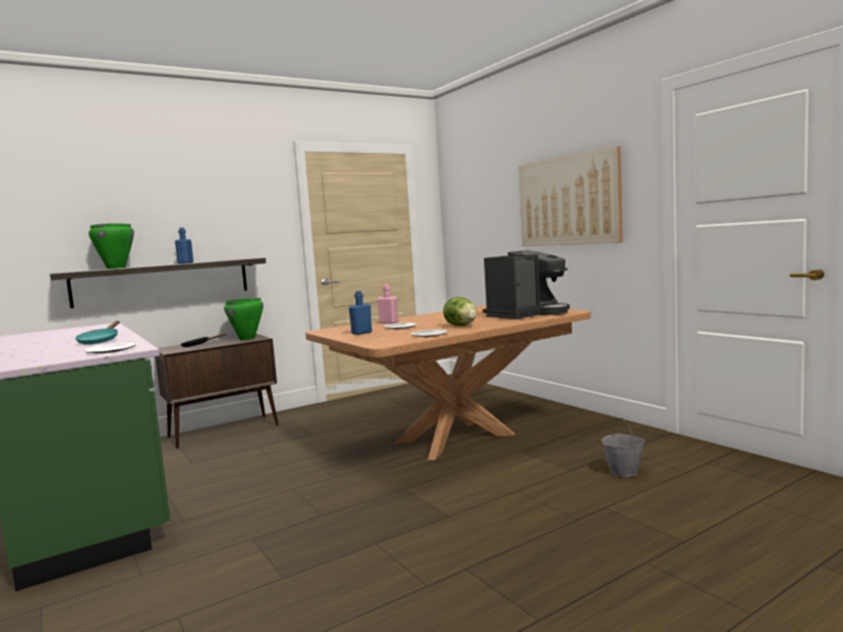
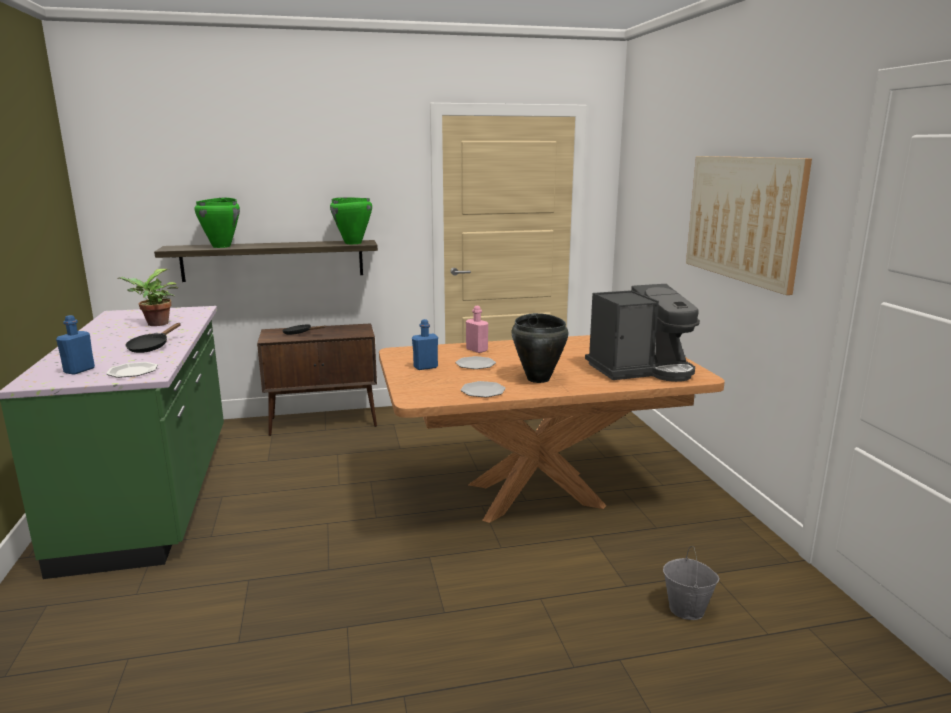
camera: 20 degrees right, 10 degrees up
(75, 334) = (155, 324): none -> potted plant
(100, 341) = (151, 347): turquoise frying pan -> black frying pan
(185, 263) = (293, 244): blue bottle -> blue bottle (79, 370)
(247, 339) = (351, 332): green cooking pot -> green cooking pot (353, 243)
(461, 326) = (538, 379): lettuce -> black cooking pot

